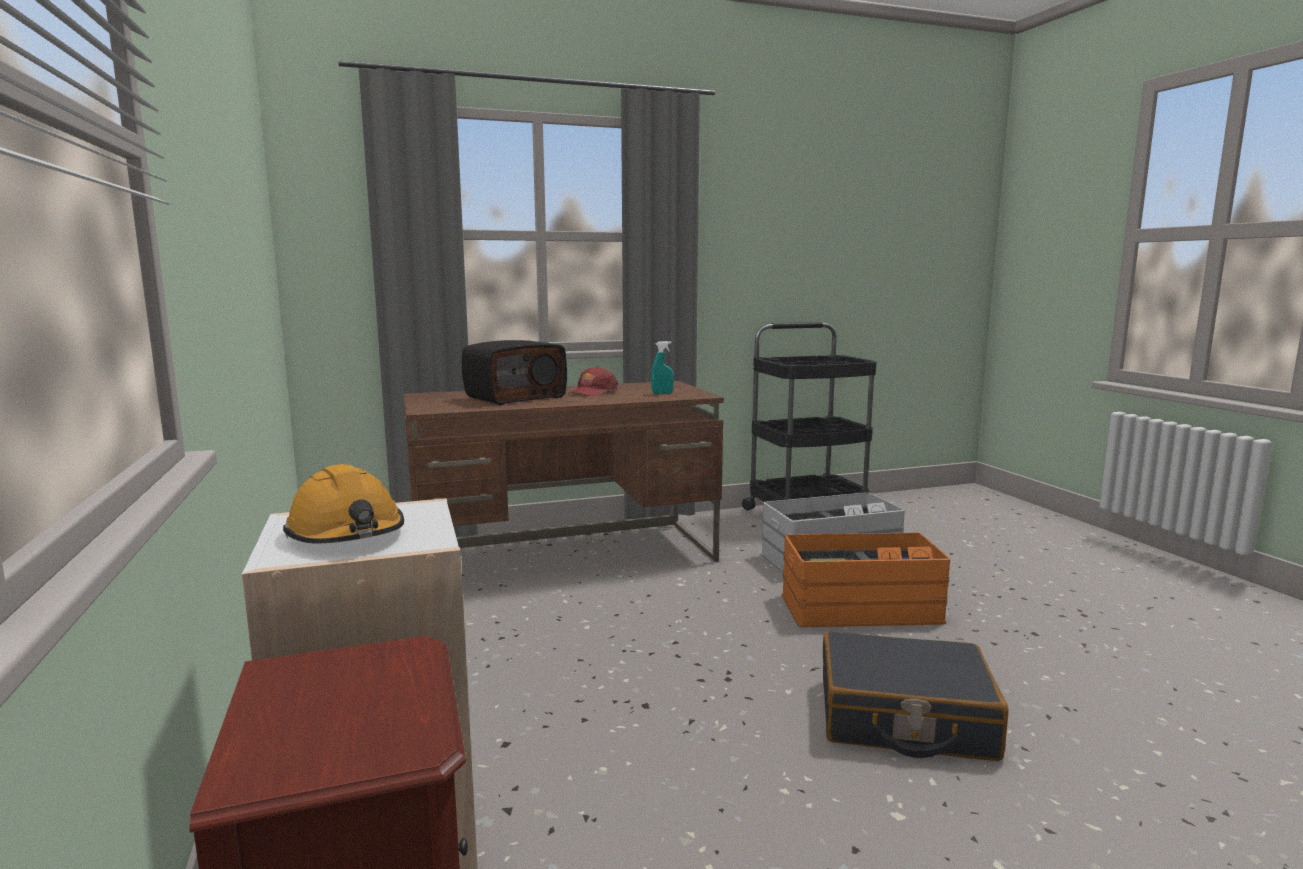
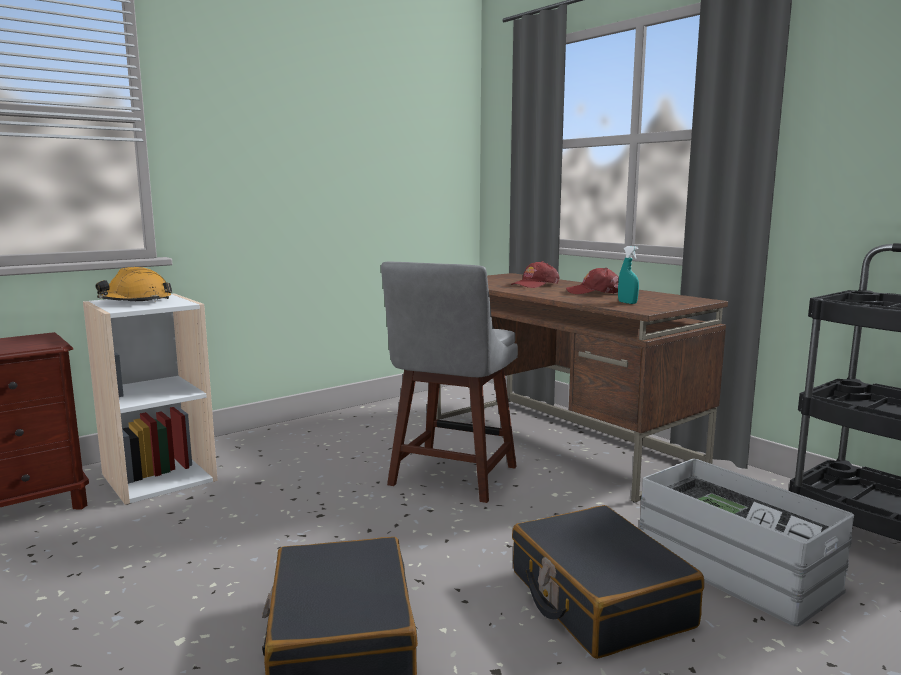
camera: 70 degrees right, 0 degrees up
(515, 397) = (535, 285): radio -> red cap
(605, 620) = (450, 478): none -> grey chair
(860, 607) = (598, 599): orange storage box -> black suitcase

